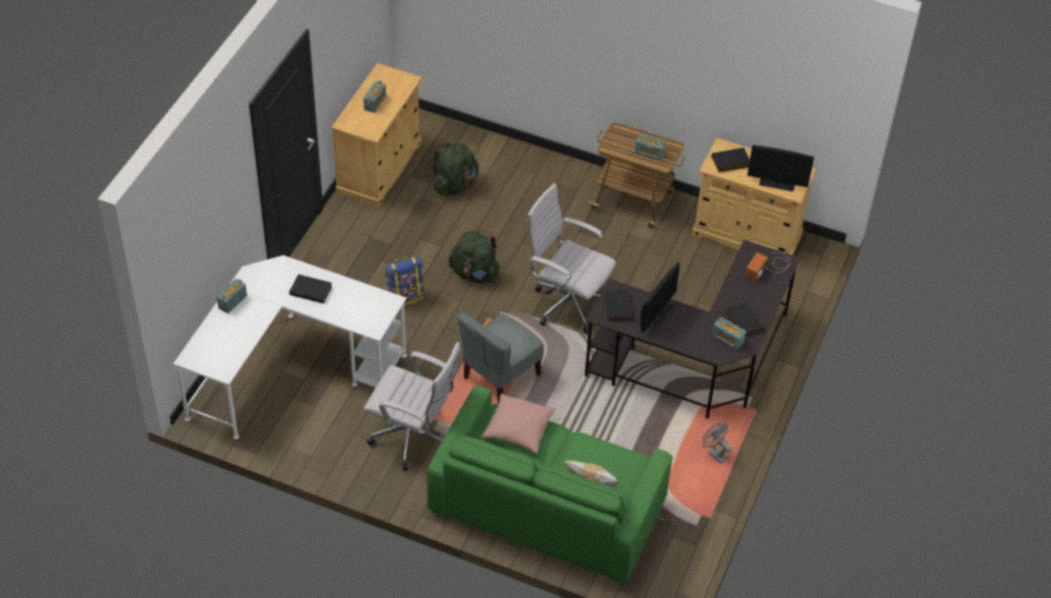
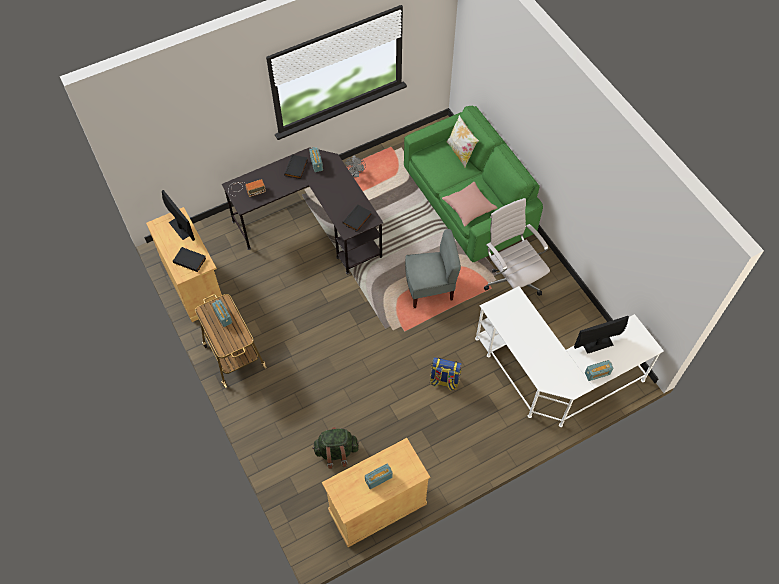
camera: 140 degrees left, 10 degrees up
(311, 290) = (537, 349): black book -> none
(475, 273) = (385, 368): green backpack -> none
(566, 303) = (348, 309): white office chair -> none
(656, 314) = (340, 201): monitor -> monitor (597, 344)

